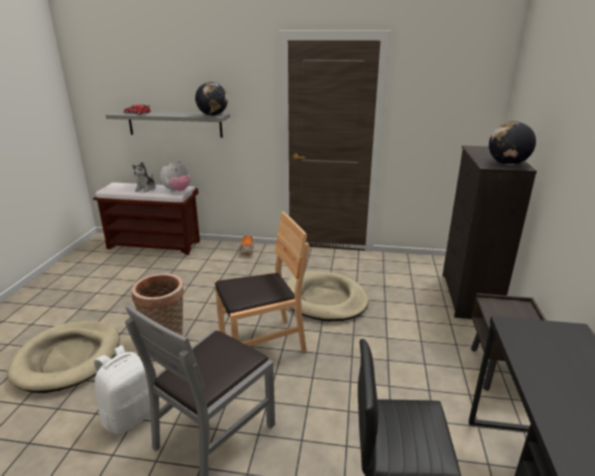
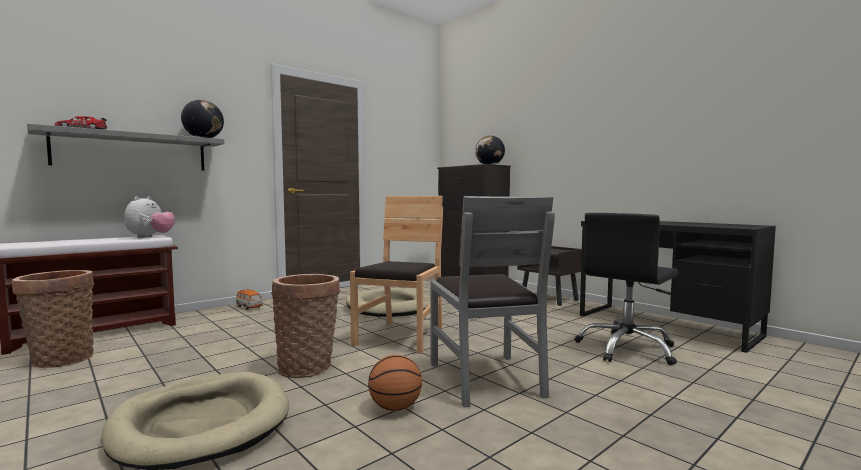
camera: 50 degrees left, 20 degrees down
(113, 265) = (60, 359): none -> basket
(130, 415) = (395, 408): white backpack -> basketball
(146, 189) = (90, 240): plush toy -> none

